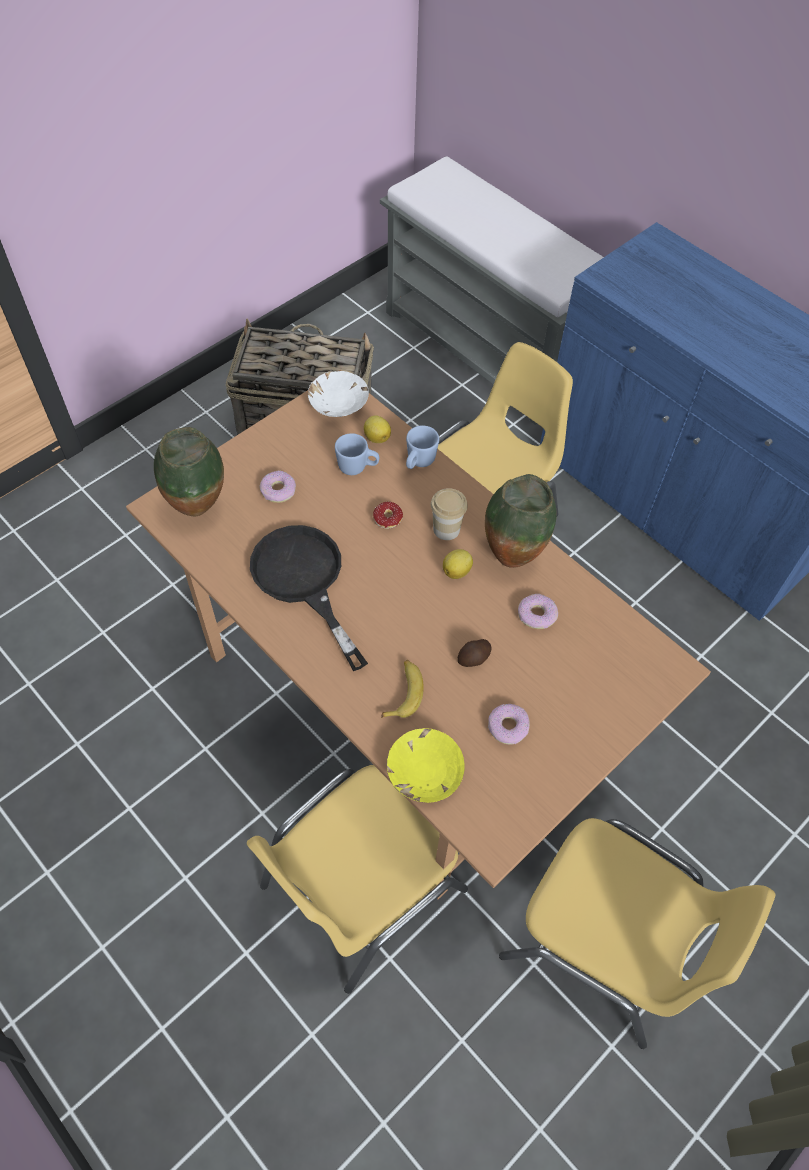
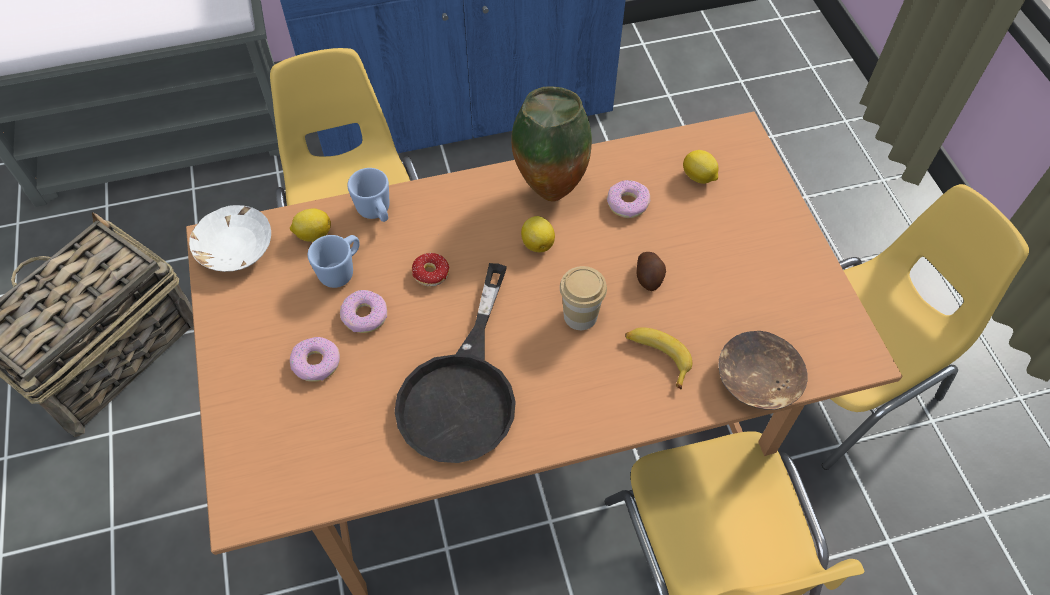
camera: 60 degrees left, 0 degrees up
(200, 509) = (282, 461): vase -> none
(304, 581) = (463, 390): black frying pan -> black frying pan turned 75 degrees counterclockwise
(424, 771) = (757, 380): yellow bowl -> brown bowl
(446, 529) = (479, 228): cup -> cup (580, 315)
(507, 727) = (740, 285): donut -> donut (364, 316)
(600, 655) = (699, 177): none -> lemon

